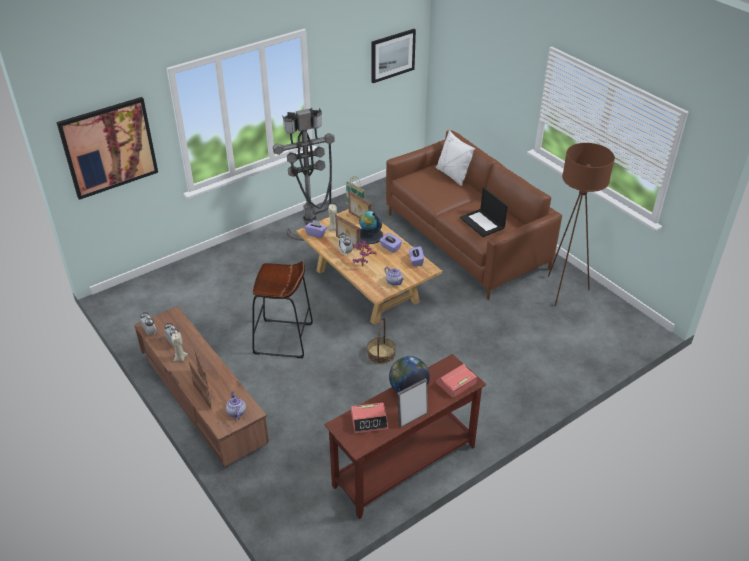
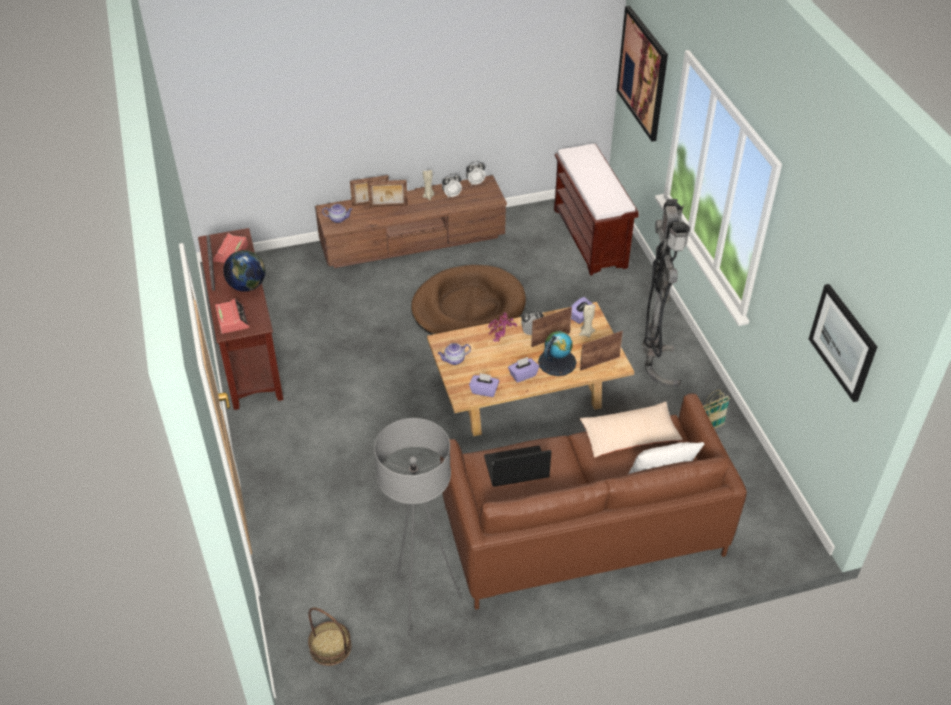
camera: 110 degrees right, 5 degrees up
(168, 290) = (591, 238): none -> brown bench
(283, 339) = (468, 307): brown stool -> brown dog bed
(381, 354) = (404, 377): basket -> basket (330, 647)
(426, 189) = (629, 436): none -> beige pillow
(563, 290) = (421, 603): brown floor lamp -> grey floor lamp

